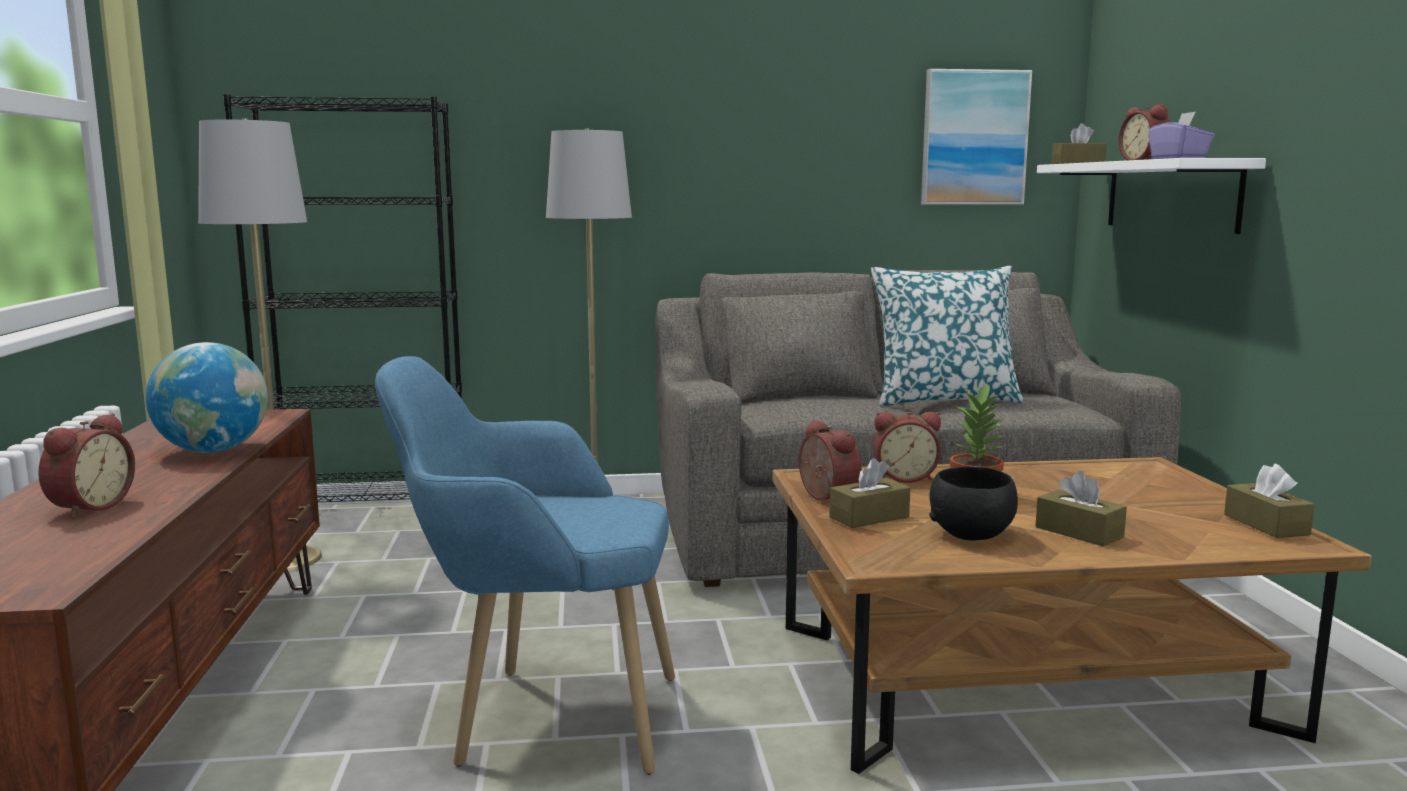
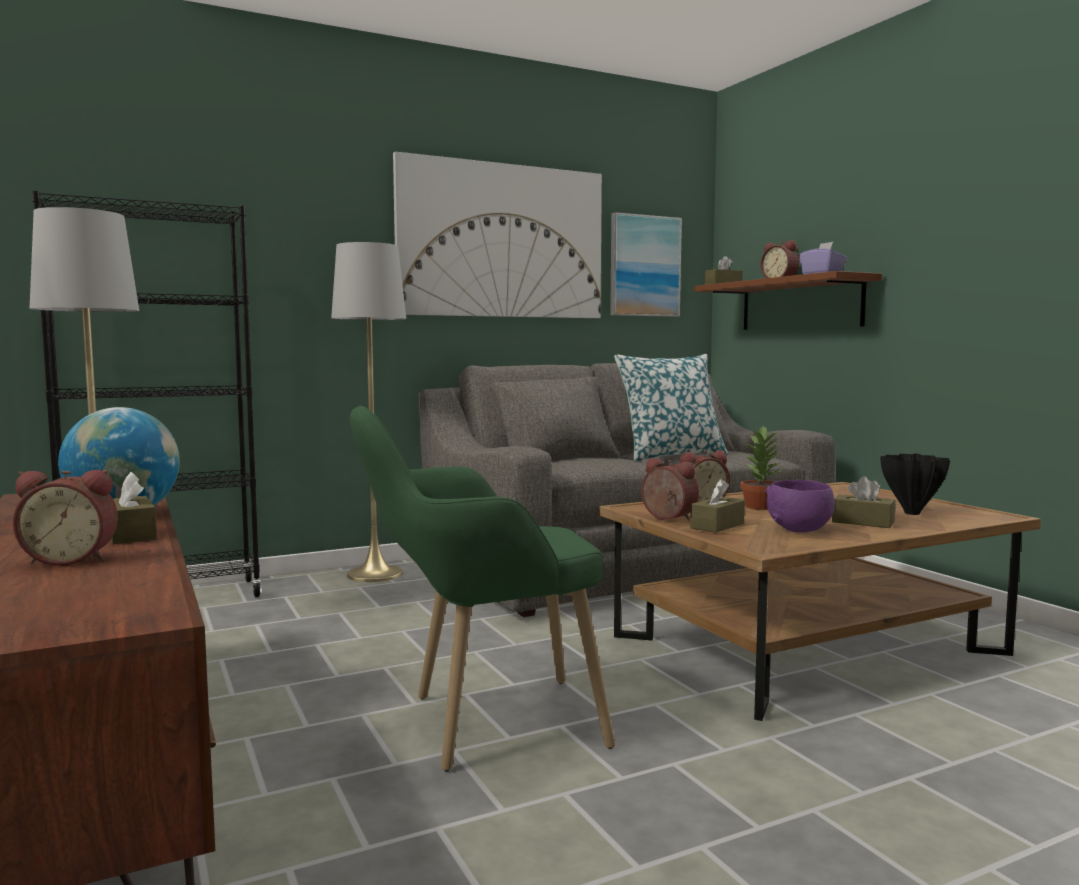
camera: 20 degrees left, 5 degrees down
(88, 507) = (71, 559): alarm clock -> alarm clock turned 90 degrees clockwise
(539, 718) = (480, 725): blue armchair -> green armchair
(771, 114) = (502, 241): none -> picture
(972, 535) = (800, 529): black bowl -> purple bowl
(1171, 195) = (800, 304): white shelf -> brown shelf
(1176, 524) = (912, 513): none -> black vase
(1266, 524) = (962, 509): brown tissue box -> brown tissue box (130, 534)

